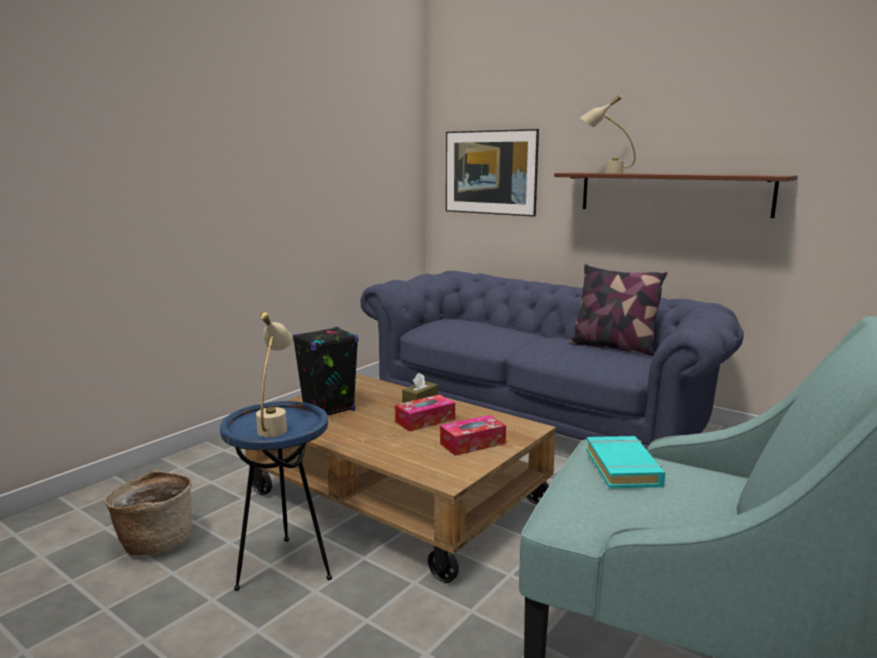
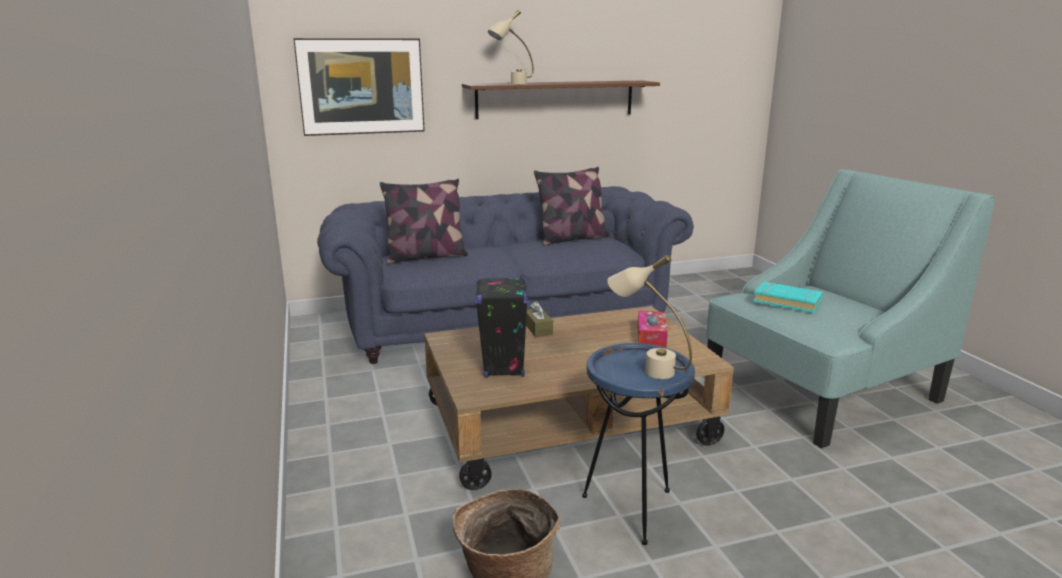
camera: 55 degrees left, 5 degrees up
(425, 420) = (584, 339): tissue box -> none
(462, 325) = (426, 257): none -> pillow

